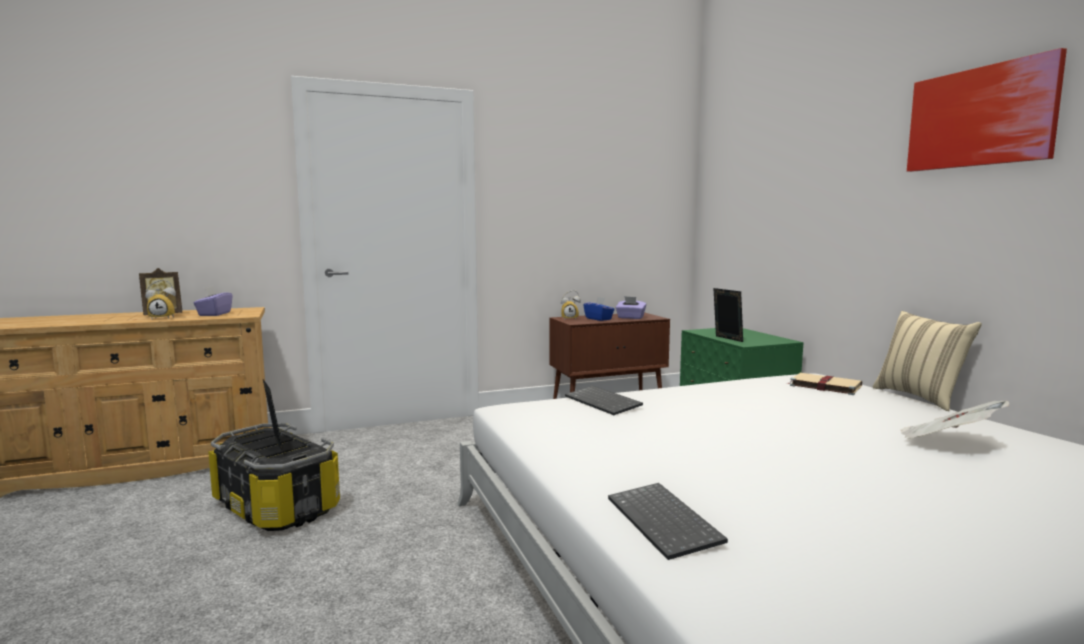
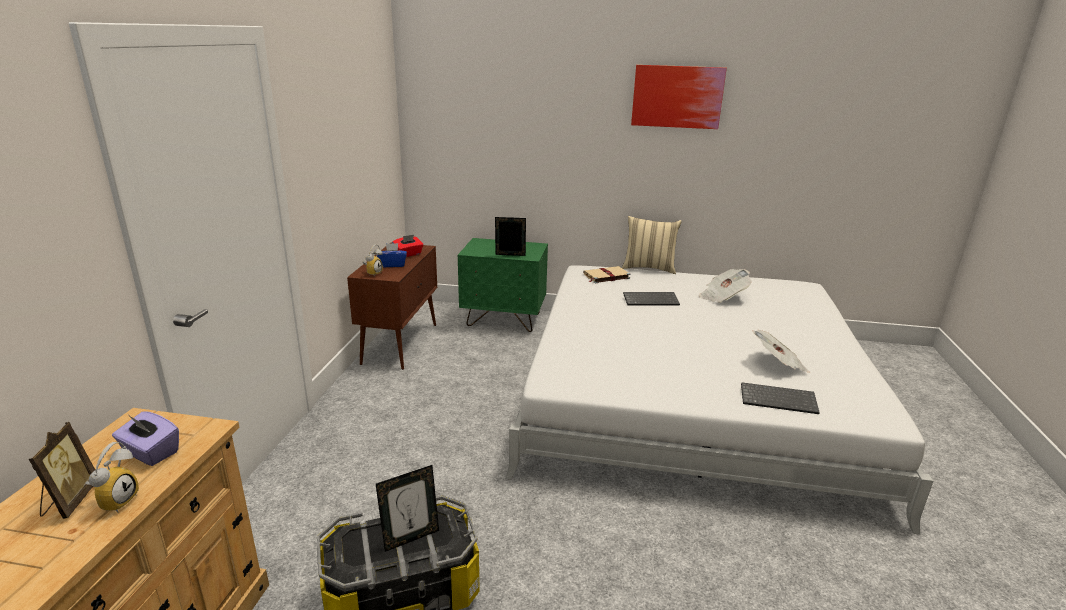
camera: 60 degrees left, 15 degrees up
(275, 448) = (410, 537): picture frame -> picture frame turned 150 degrees clockwise
(604, 402) = (571, 345): keyboard -> keyboard (651, 300)
(630, 318) = (408, 254): purple tissue box -> red tissue box
(793, 510) = (778, 365): none -> newspaper

